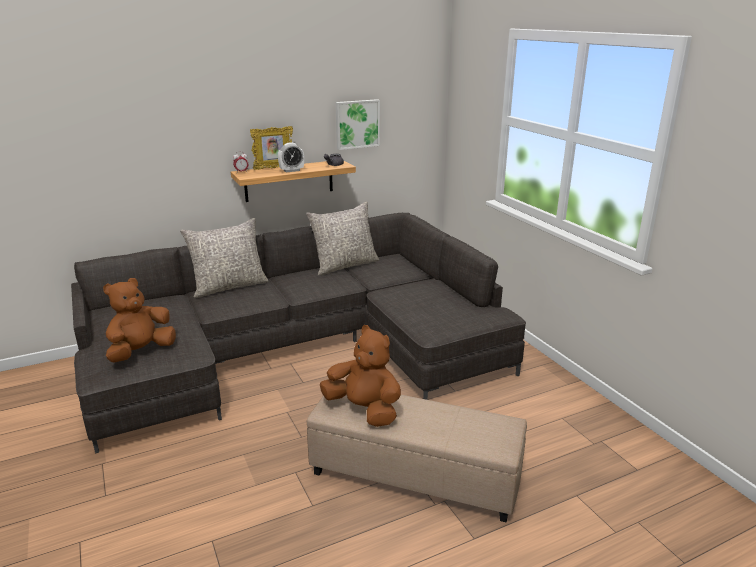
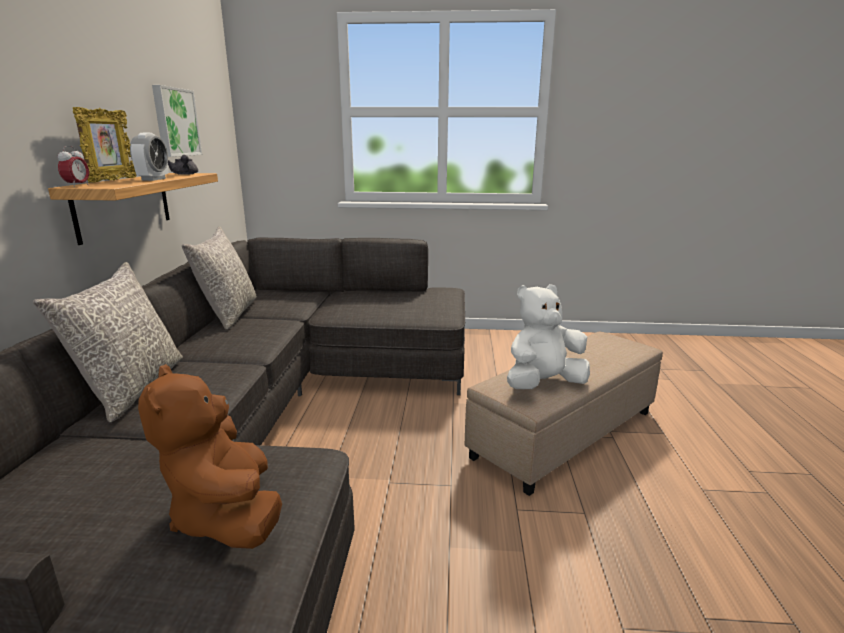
camera: 60 degrees left, 5 degrees down
(364, 409) = (543, 384): brown plush toy -> white plush toy

